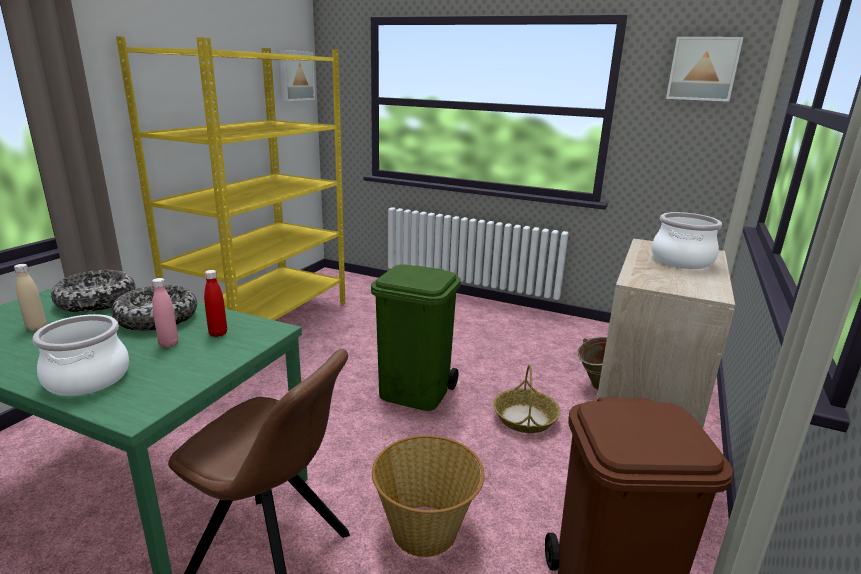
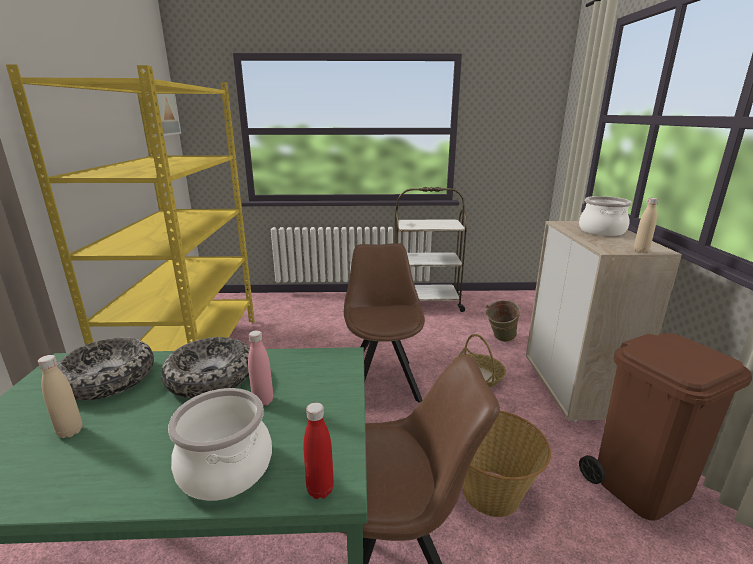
camera: 25 degrees left, 0 degrees up
(218, 333) = (298, 375): red bottle -> red bottle (320, 490)
(415, 393) = (382, 382): green trash can -> brown chair
(541, 327) = (426, 305): none -> white cart
(679, 290) = (640, 251): none -> beige bottle
(703, 69) = (517, 94): picture -> none

